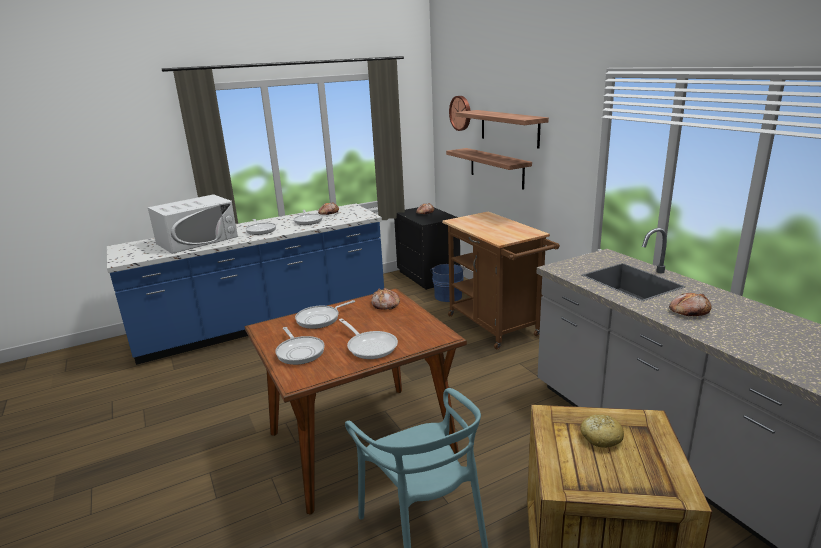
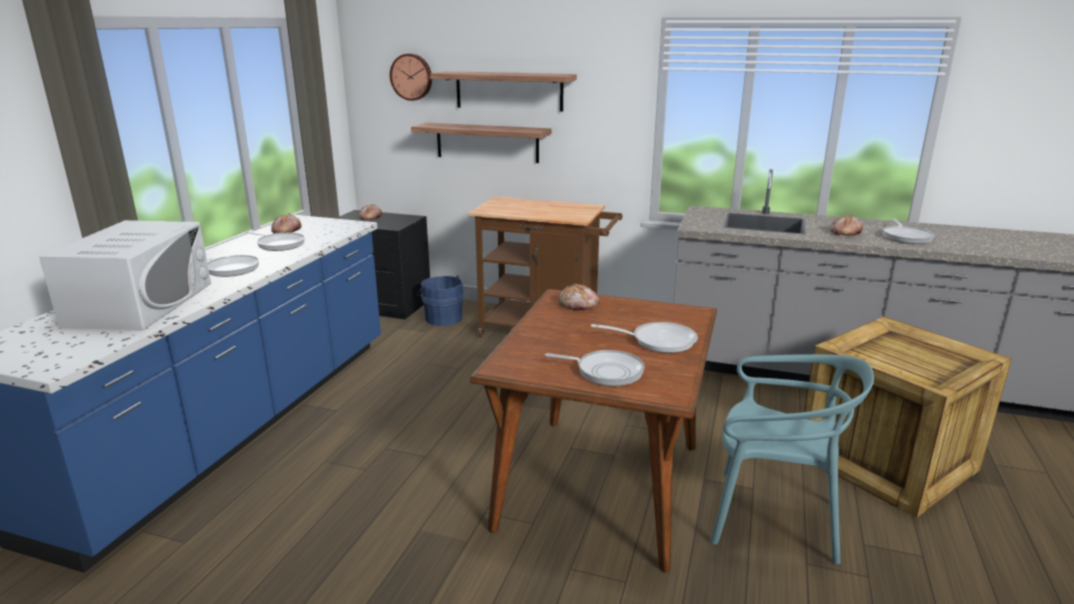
camera: 45 degrees left, 0 degrees up
(320, 319) = (546, 338): frying pan -> frying pan (906, 237)
(600, 437) = (885, 348): bread -> none

